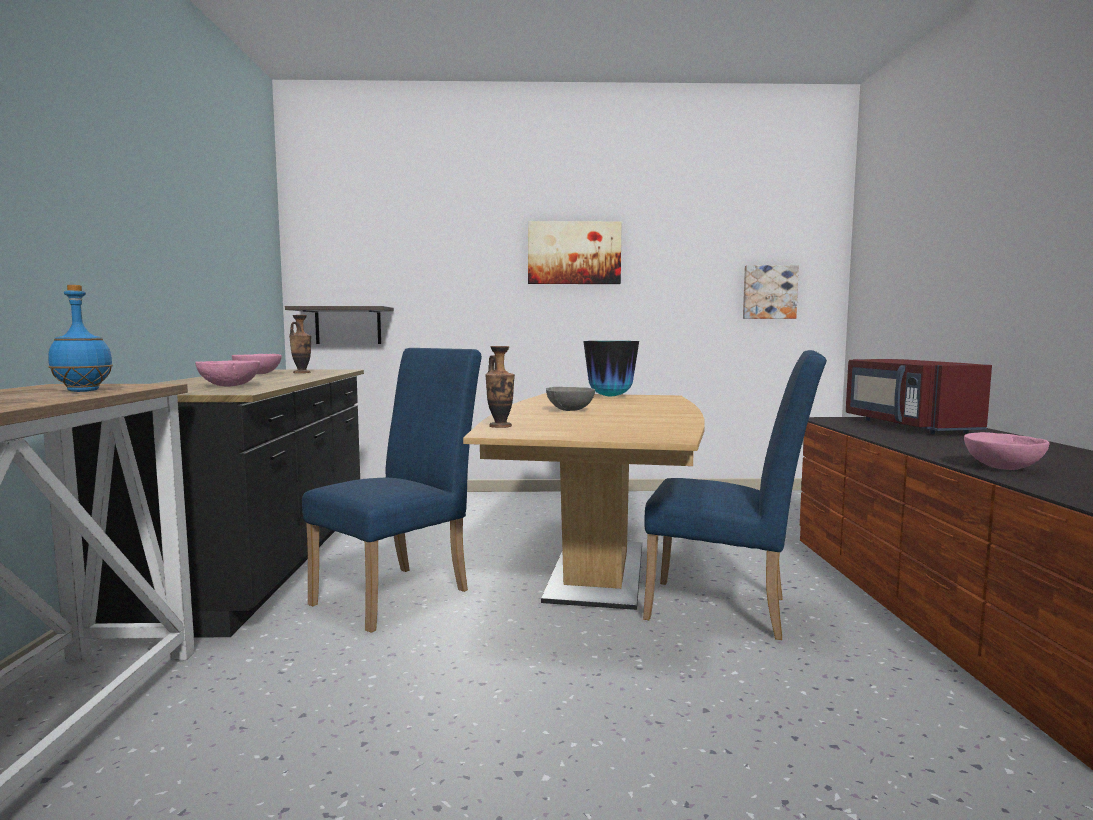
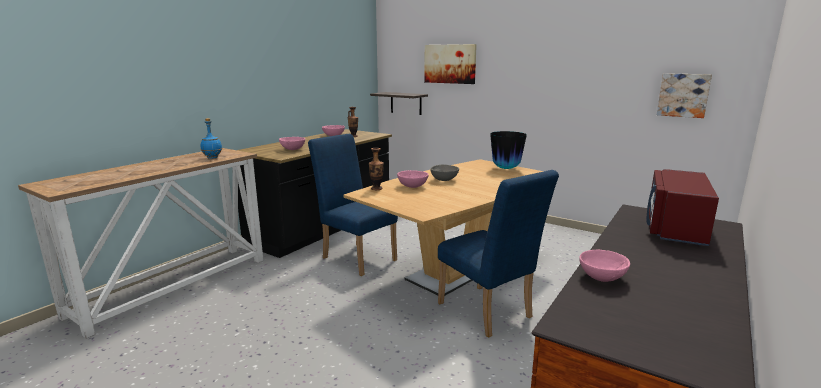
camera: 35 degrees right, 10 degrees up
(400, 593) = (356, 257): blue chair -> blue chair turned 120 degrees counterclockwise
(547, 419) = (412, 186): none -> pink bowl
(574, 253) = (533, 62): picture -> picture (450, 64)

